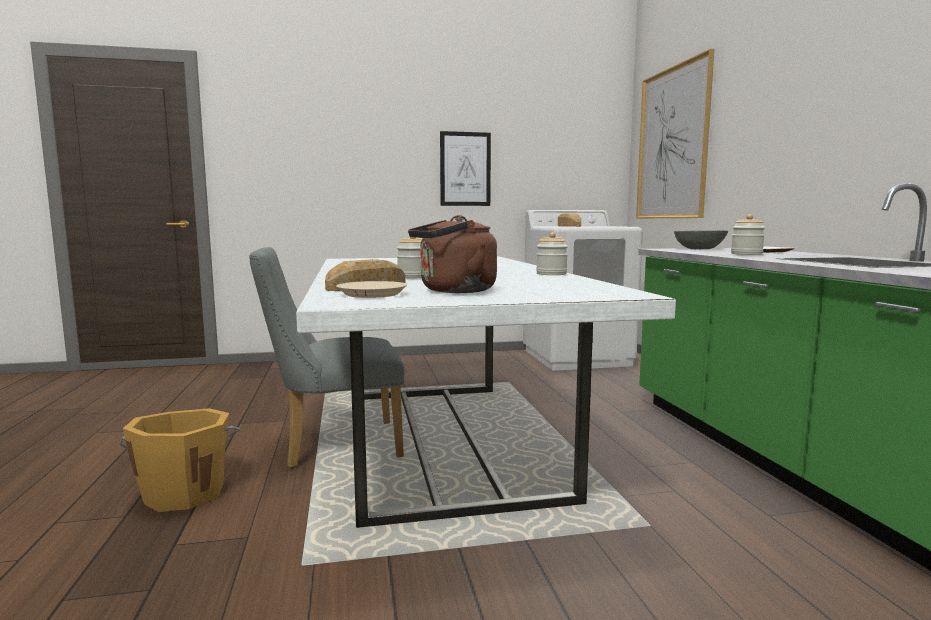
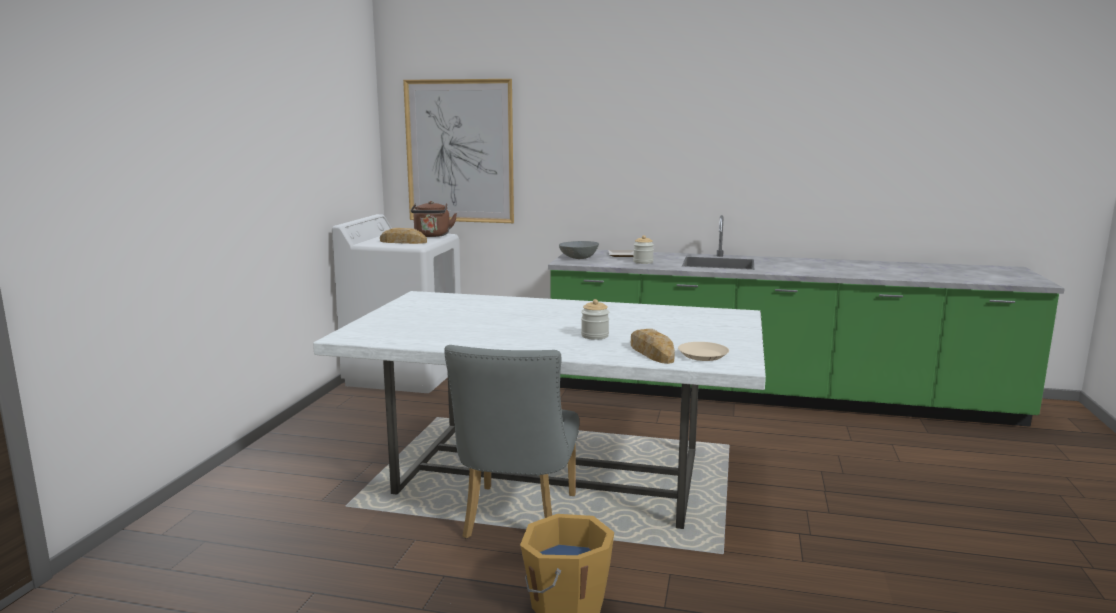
camera: 65 degrees left, 5 degrees up
(453, 291) = (698, 338): brown kettle -> brown kettle (432, 236)
(465, 169) = (281, 185): picture -> none
(551, 274) = (613, 306): jar -> none

